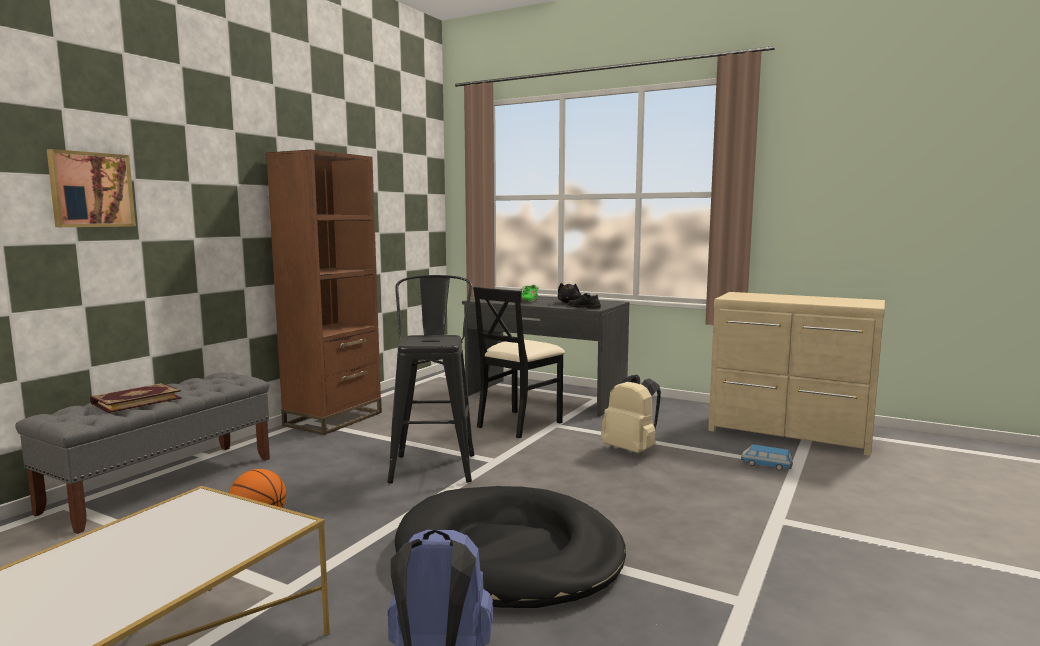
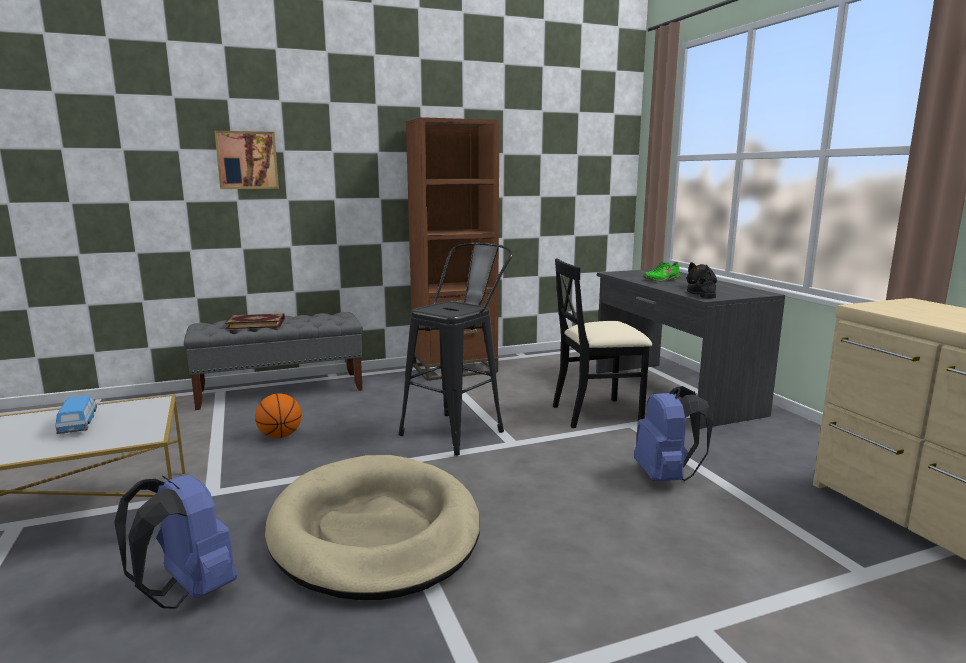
camera: 40 degrees right, 5 degrees up
(509, 554) = (375, 531): black dog bed -> beige dog bed
(632, 450) = (666, 477): beige backpack -> blue backpack
(766, 465) = (815, 555): toy car -> toy car (78, 425)

